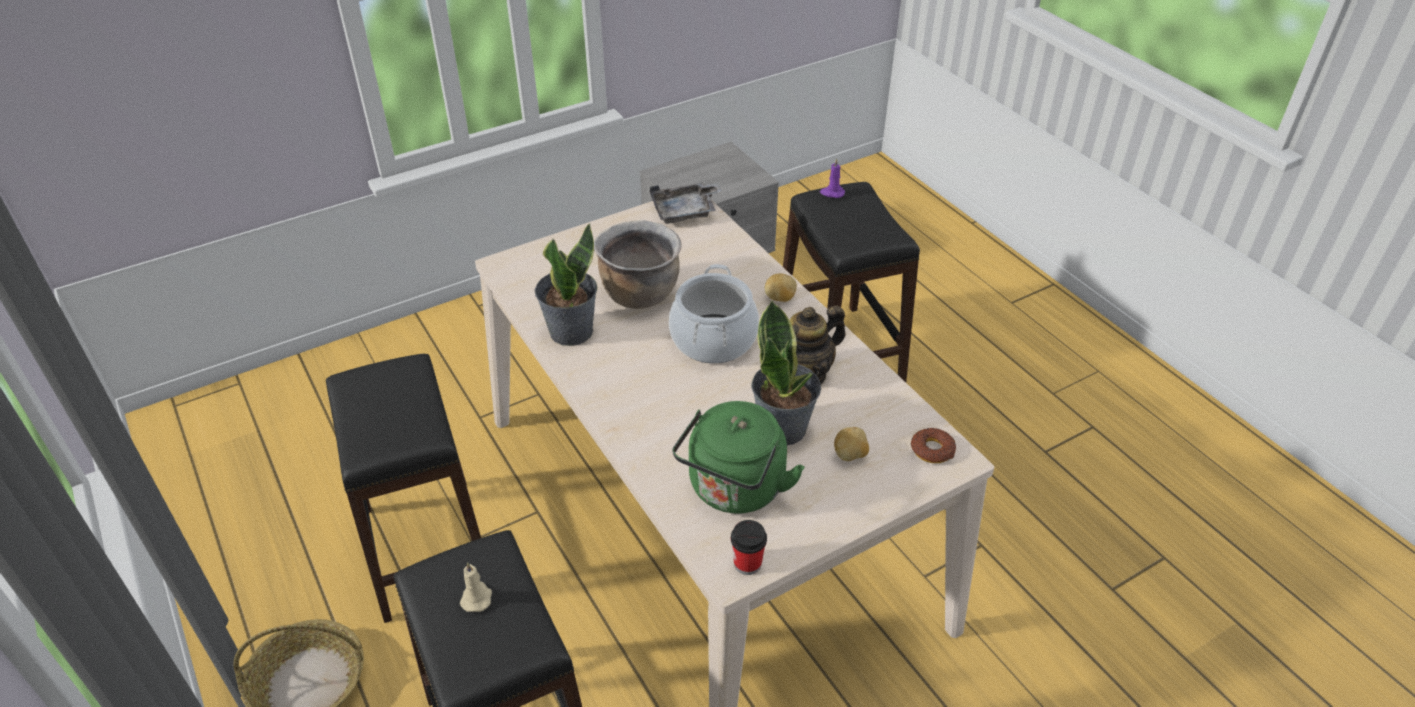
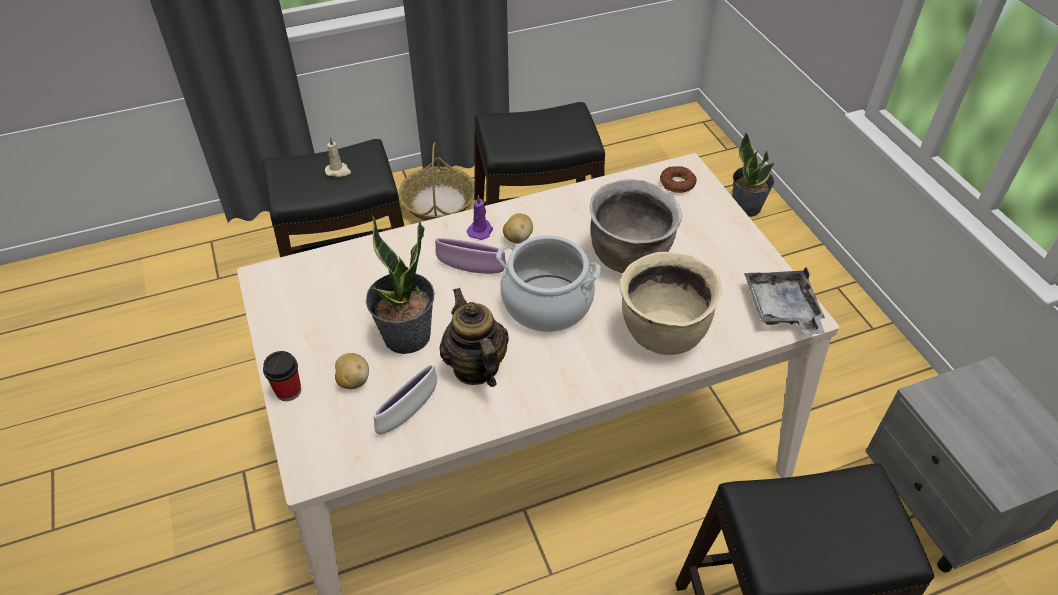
camera: 100 degrees right, 5 degrees up
(570, 331) = (580, 206): potted plant -> potted plant (746, 207)
(679, 397) = (471, 269): none -> purple bowl
(730, 270) = (662, 334): none -> beige cooking pot
(734, 490) = (346, 290): green kettle -> none
(747, 563) = (267, 287): cup -> cup (288, 391)
(780, 298) = (605, 369): potato -> potato (518, 238)
(832, 193) = (883, 507): purple candle -> purple candle (480, 230)
(870, 409) = (408, 412): none -> white bowl
(932, 449) = (332, 453): donut -> donut (677, 183)

